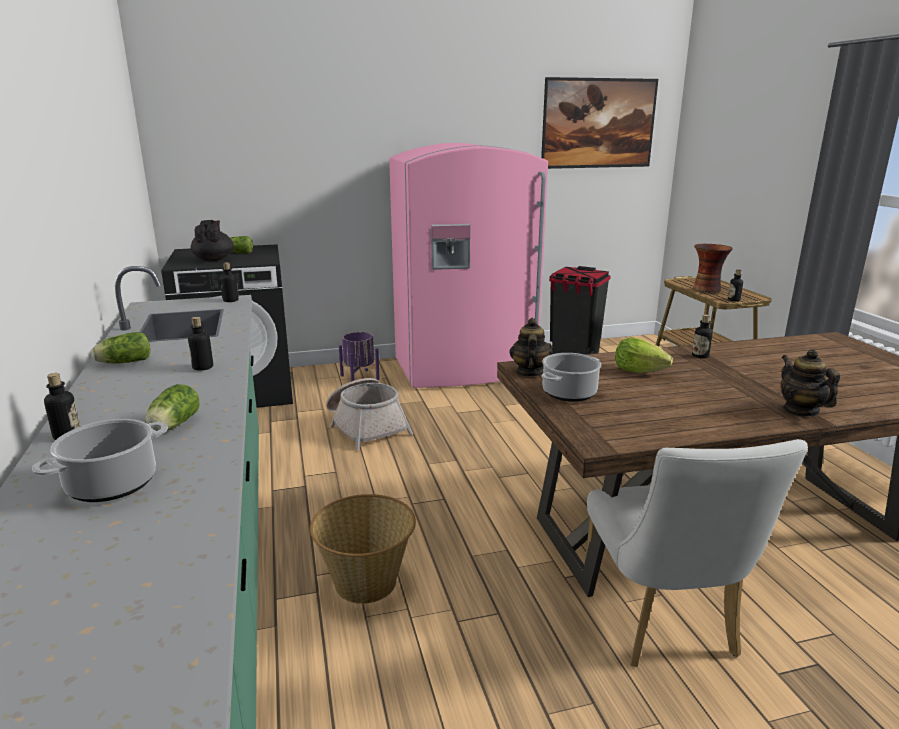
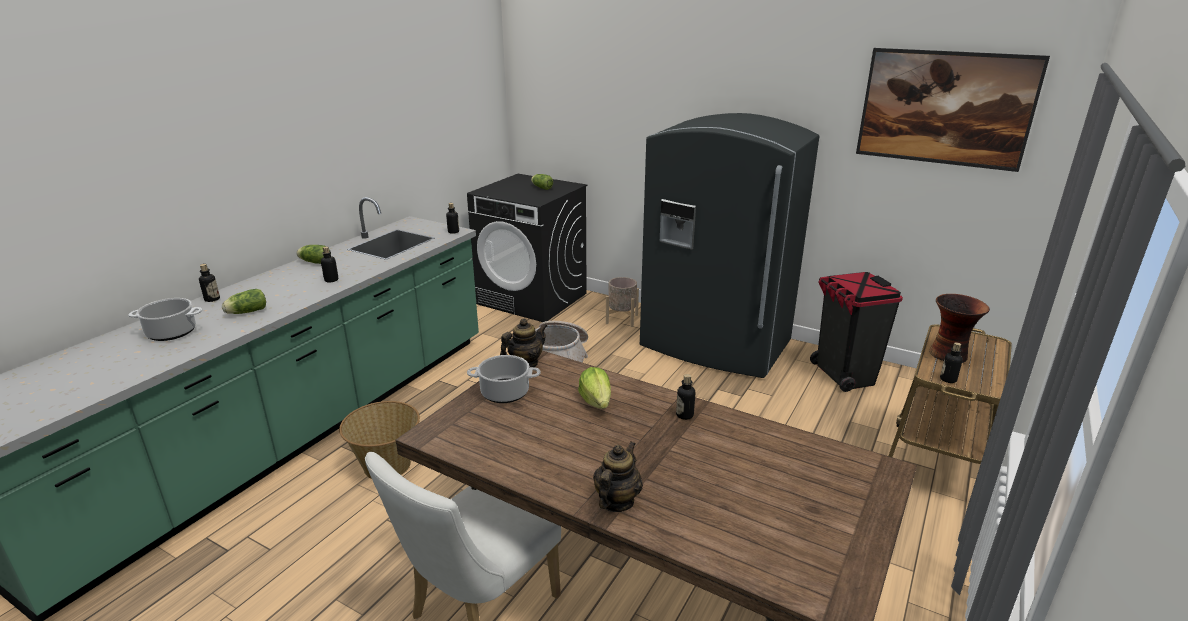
camera: 45 degrees right, 5 degrees up
(214, 259) = (513, 190): black teapot -> none
(359, 377) = (621, 319): purple planter -> beige planter
(465, 369) = (714, 346): pink fridge -> grey fridge

